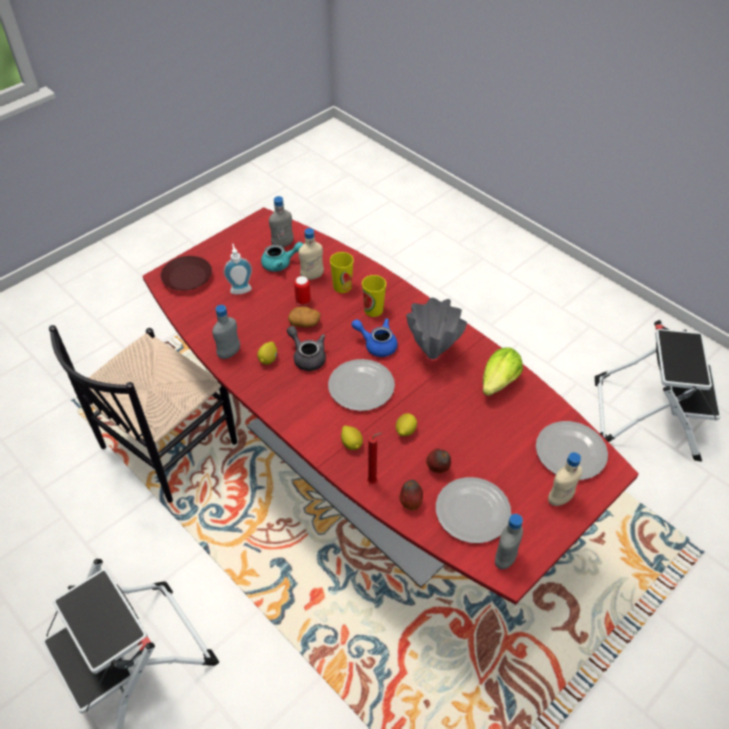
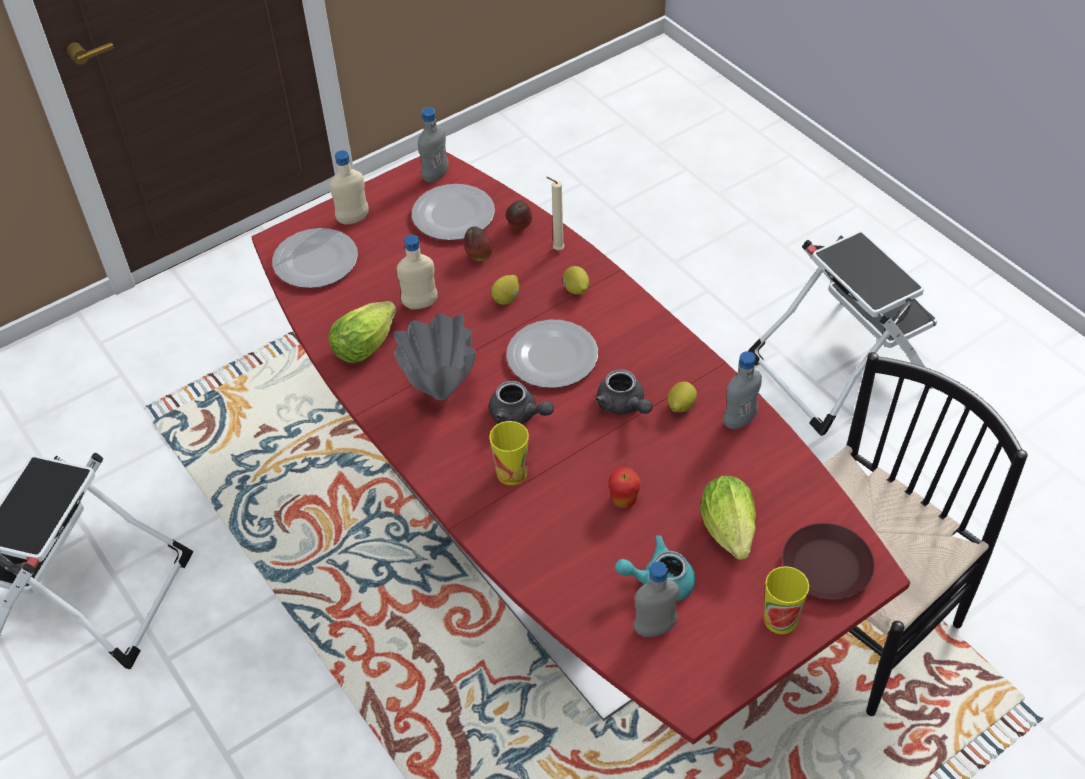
camera: 170 degrees left, 0 degrees up
(240, 288) = (730, 535): soap dispenser -> lettuce
(303, 301) = (623, 500): can -> apple
(305, 323) = (623, 460): potato -> none
(312, 276) = (605, 548): beige bottle -> beige bottle (420, 304)
(342, 286) = (555, 522): cup -> cup (780, 619)
(374, 482) = (556, 249): red candle -> beige candle
(376, 344) = (518, 415): blue teapot -> grey teapot

